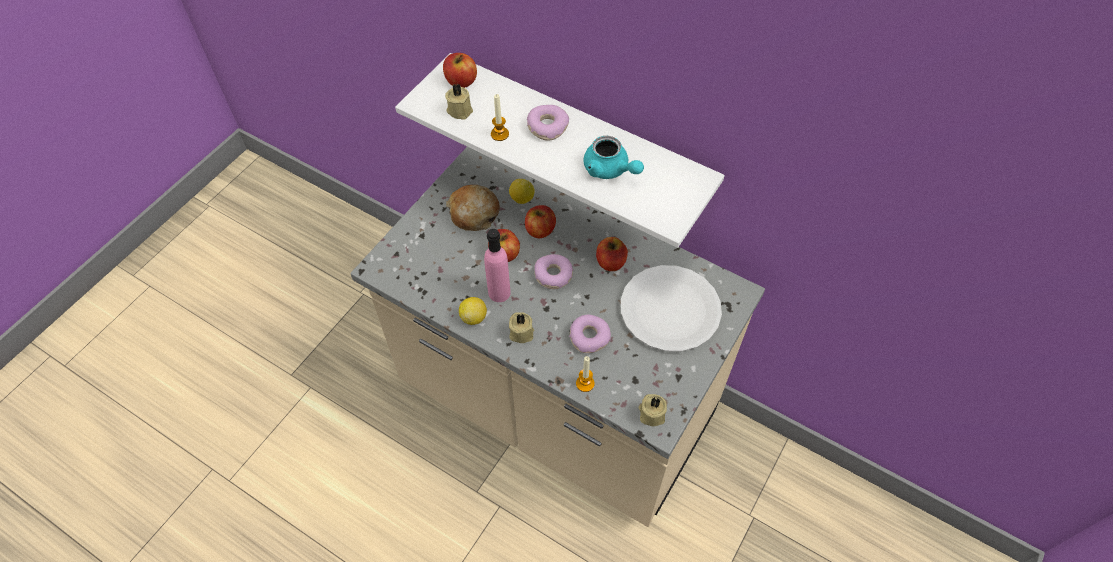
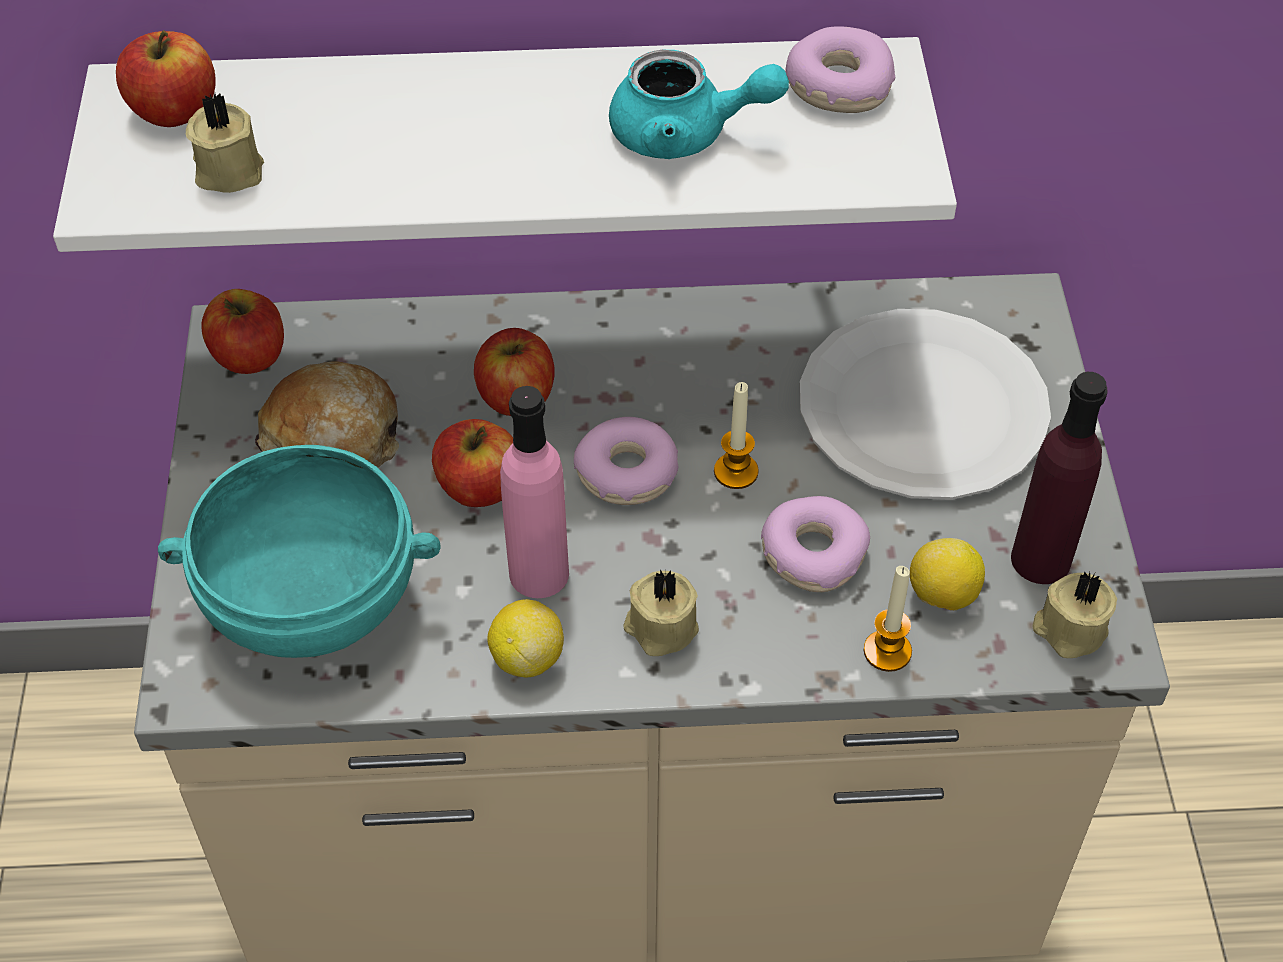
camera: 35 degrees left, 5 degrees down
(428, 261) = (314, 599): none -> turquoise bowl
(499, 134) = (372, 177): candle -> candle (736, 472)
(521, 199) = (418, 354): lemon -> lemon (942, 595)
(547, 127) = (468, 113): donut -> donut (838, 85)
(611, 262) = (724, 382): apple -> apple (250, 356)
(663, 385) = (1041, 560): none -> purple bottle

